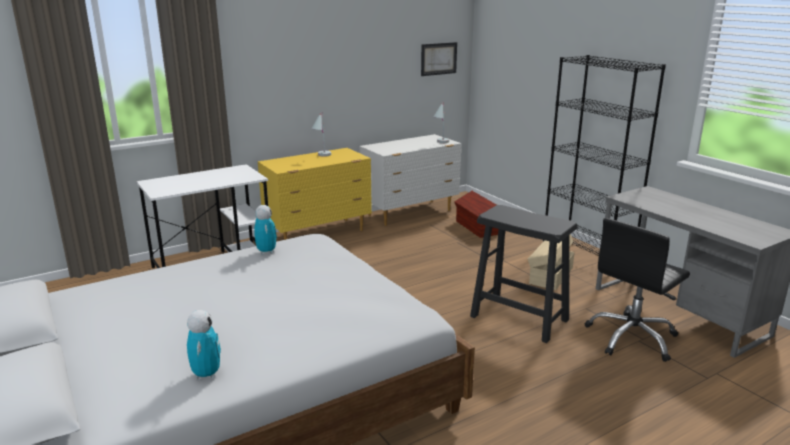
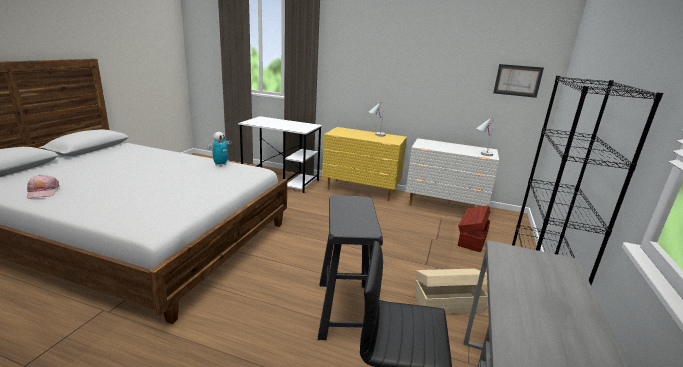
camera: 50 degrees right, 0 degrees up
(206, 374) = (43, 192): toy robot -> pink cap

